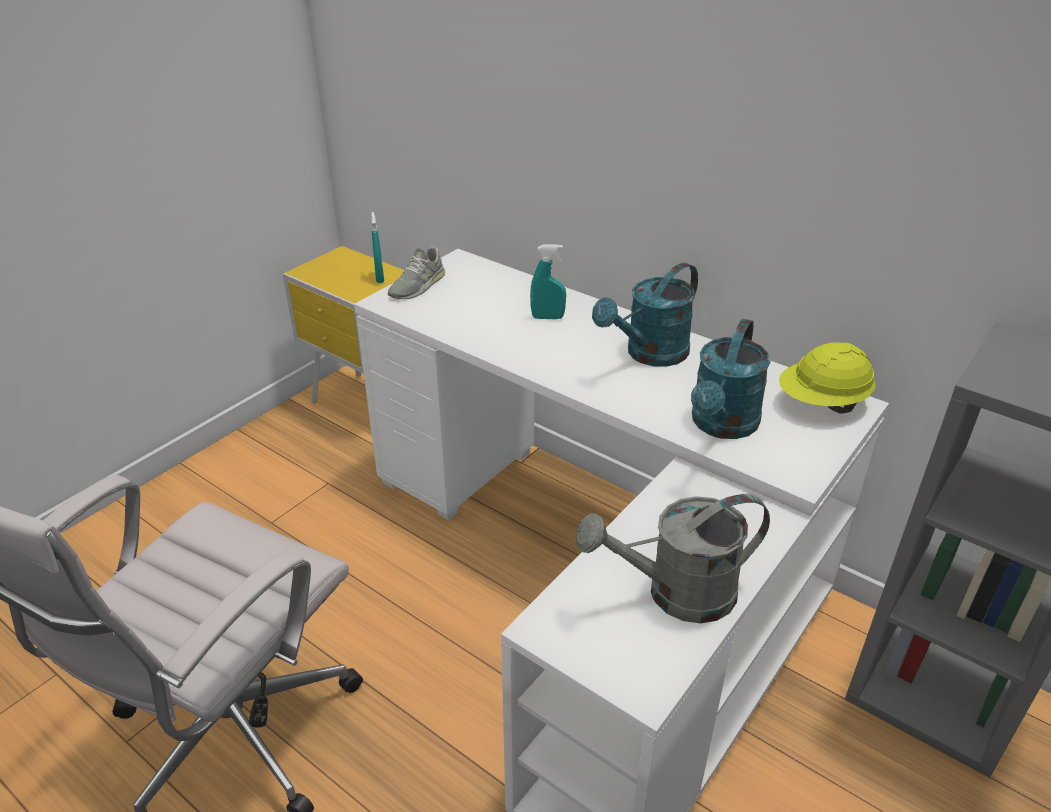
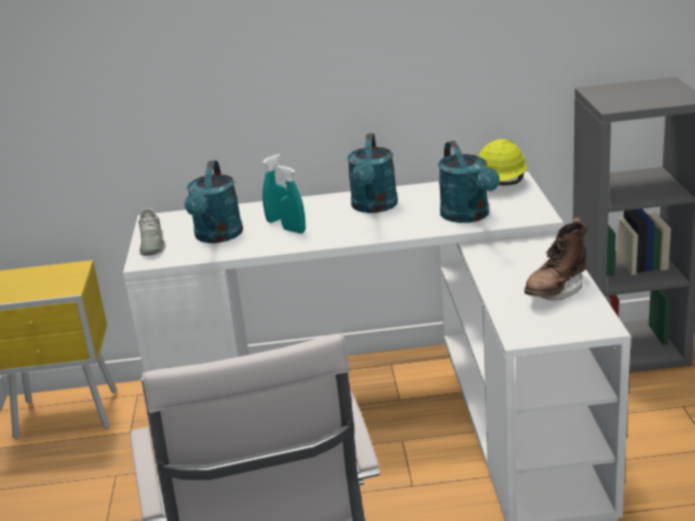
camera: 40 degrees left, 10 degrees down
(379, 278) = (66, 273): turquoise spray bottle -> turquoise spray bottle (294, 230)
(471, 308) = (217, 237): none -> turquoise watering can
(676, 594) = (555, 291): grey watering can -> brown boot

